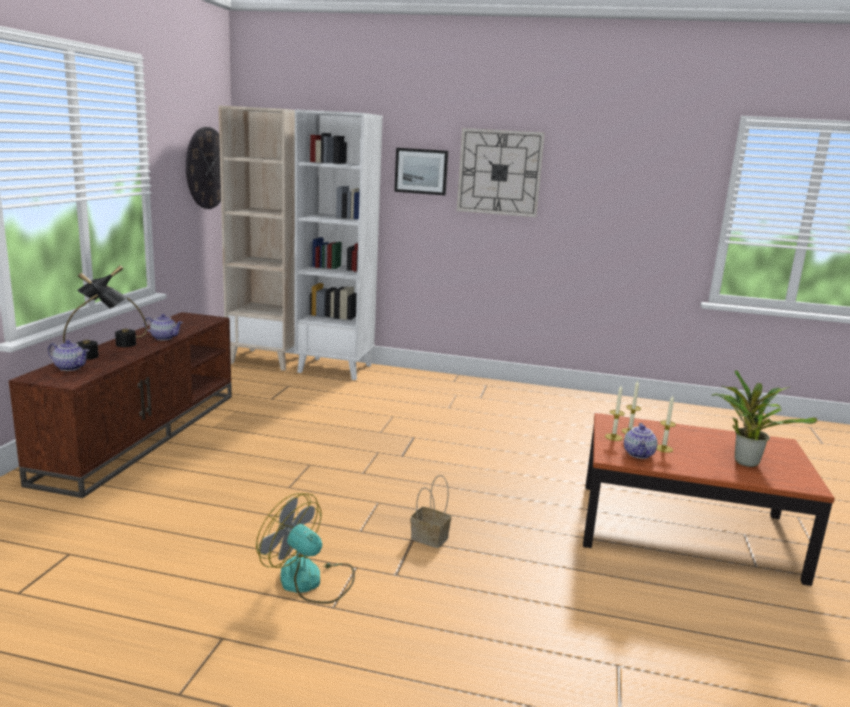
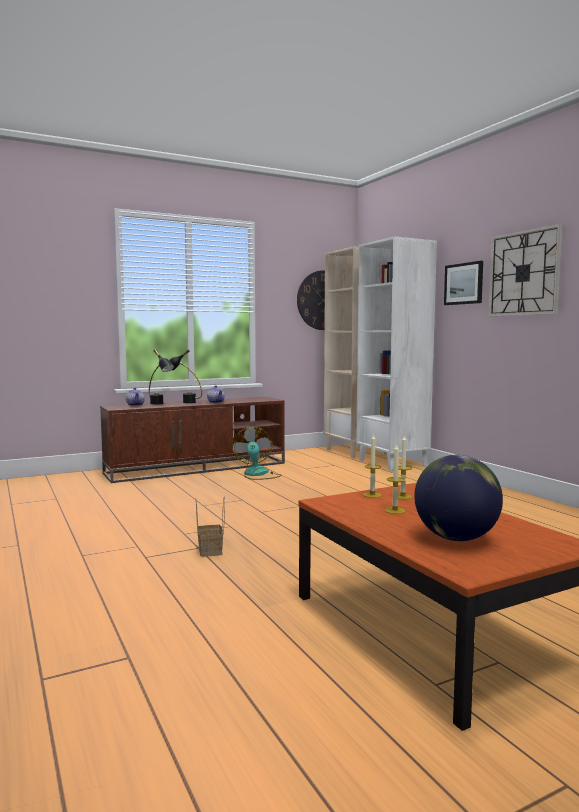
camera: 50 degrees right, 10 degrees down
(310, 581) = (102, 542): fan -> fan (257, 474)
(639, 454) = (355, 507): teapot -> none
(744, 461) = (456, 538): potted plant -> globe

